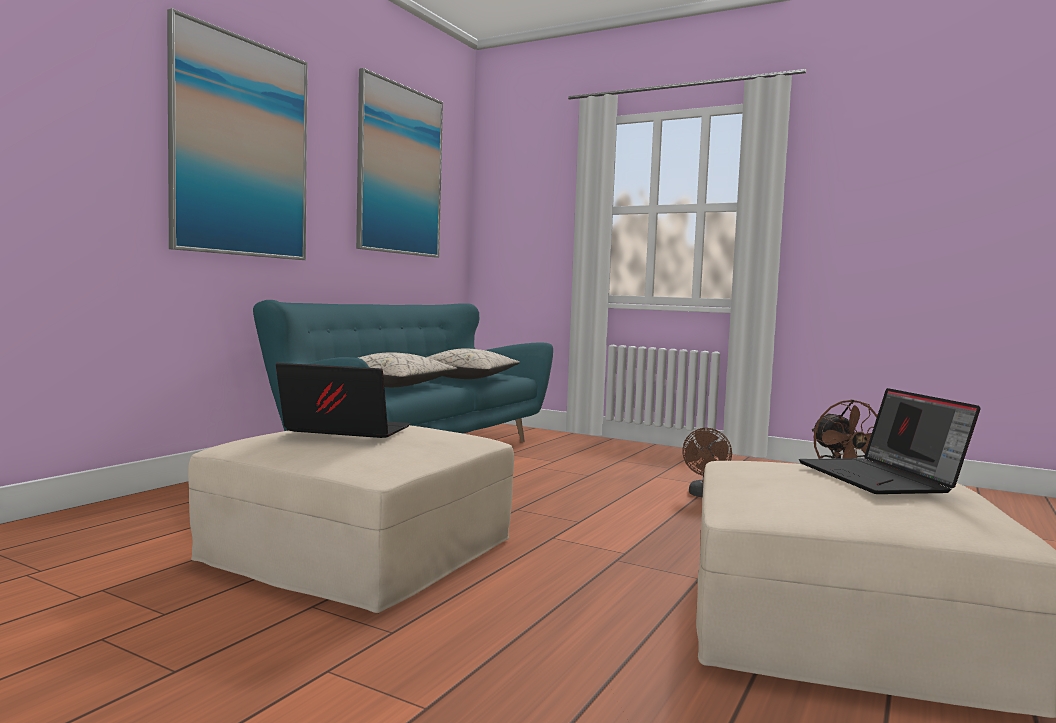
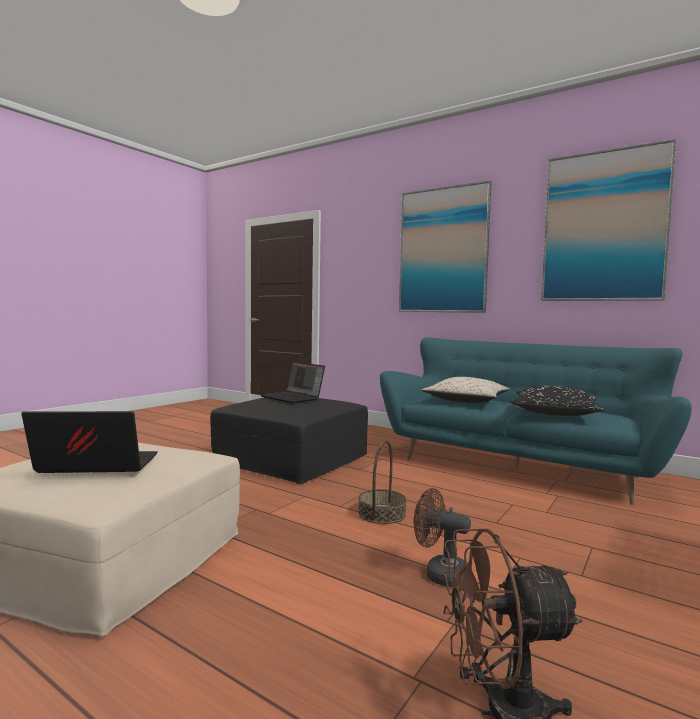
camera: 95 degrees right, 0 degrees up
(343, 431) = (293, 398): laptop -> laptop turned 120 degrees clockwise
(359, 550) = (292, 459): beige ottoman -> black ottoman
(466, 378) = (554, 413): beige pillow -> black pillow
(592, 506) = (382, 514): none -> basket

